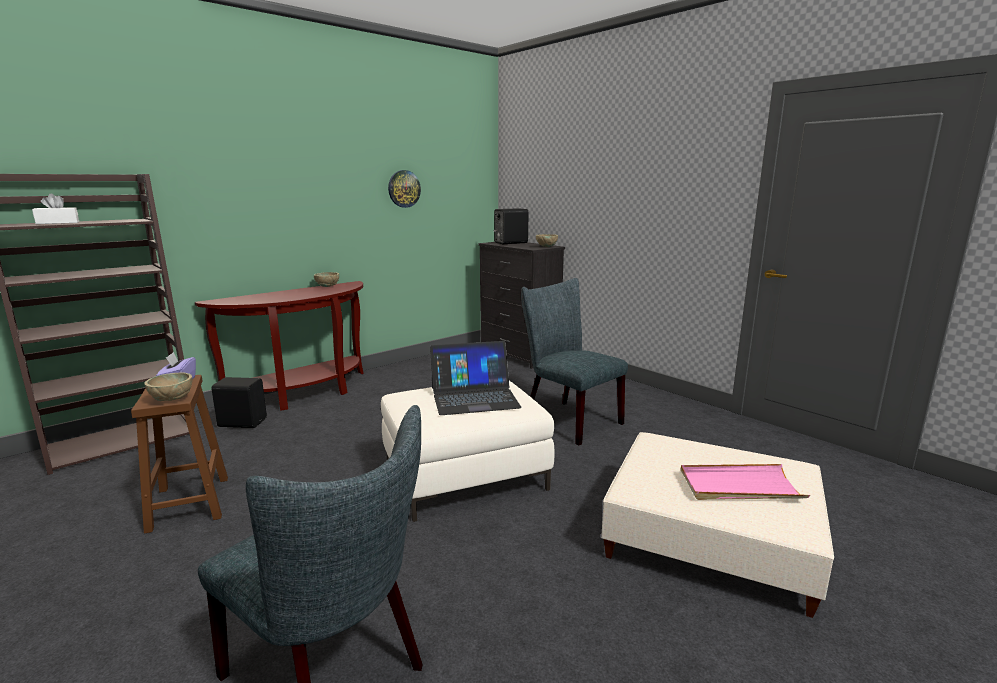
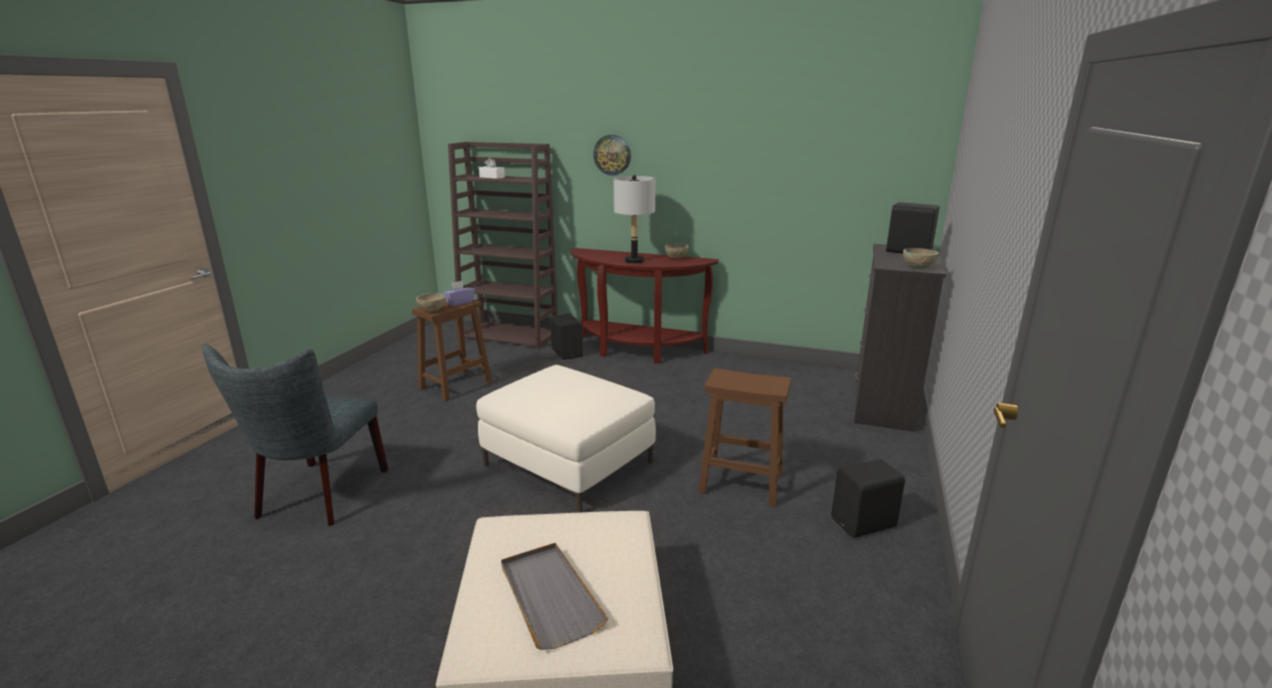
camera: 60 degrees right, 5 degrees up
(301, 295) = (634, 261): none -> grey table lamp
(404, 189) = (790, 165): wall clock -> wall clock (612, 155)
(474, 397) = (573, 395): laptop -> none
(566, 419) = (742, 483): grey chair -> brown stool
(641, 402) = (865, 524): none -> black speaker
(739, 486) = (549, 596): pink tray -> grey tray

